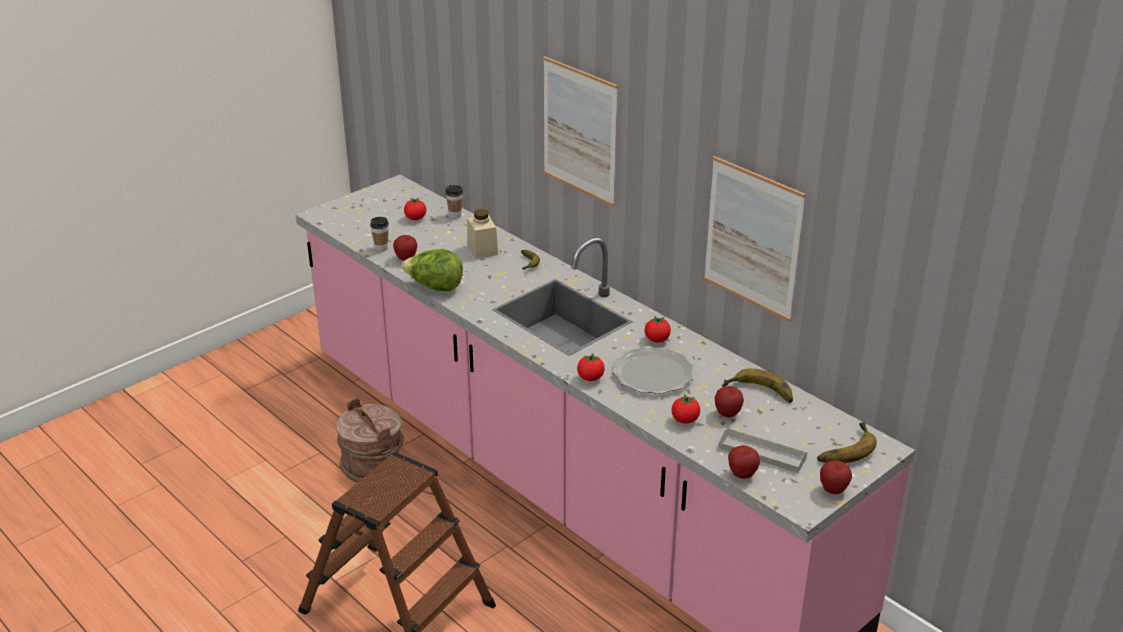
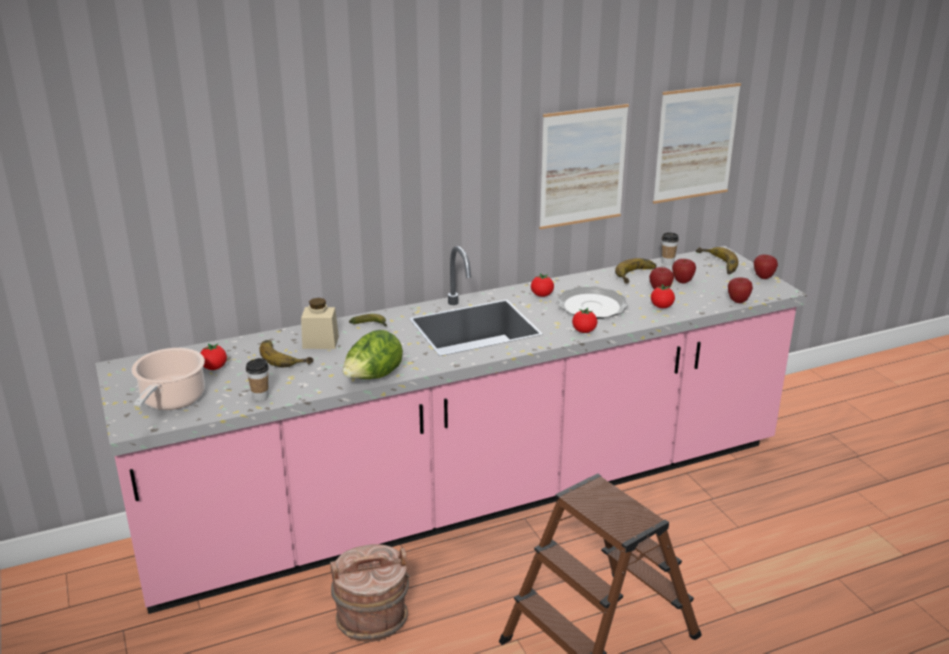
camera: 70 degrees left, 5 degrees down
(361, 217) = (171, 399): none -> cooking pot
(406, 259) = (298, 385): apple -> apple (682, 281)
(450, 241) = (286, 356): none -> banana
(455, 215) = (233, 345): cup -> cup (667, 262)
(579, 131) = (385, 165): picture -> picture (695, 143)
(762, 453) = (714, 289): grey tray -> none

